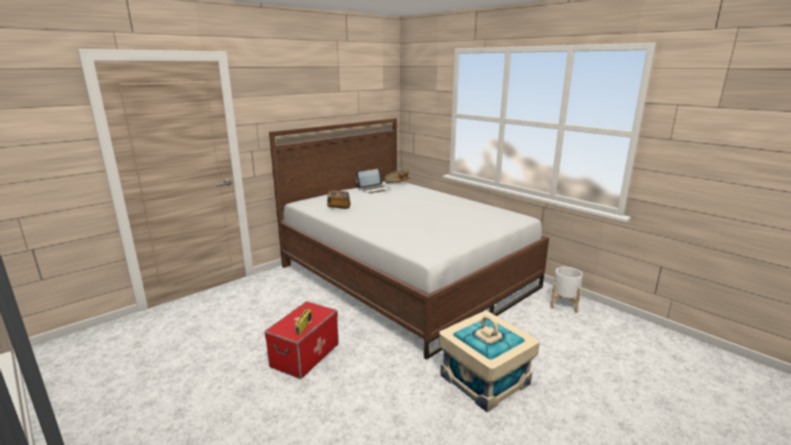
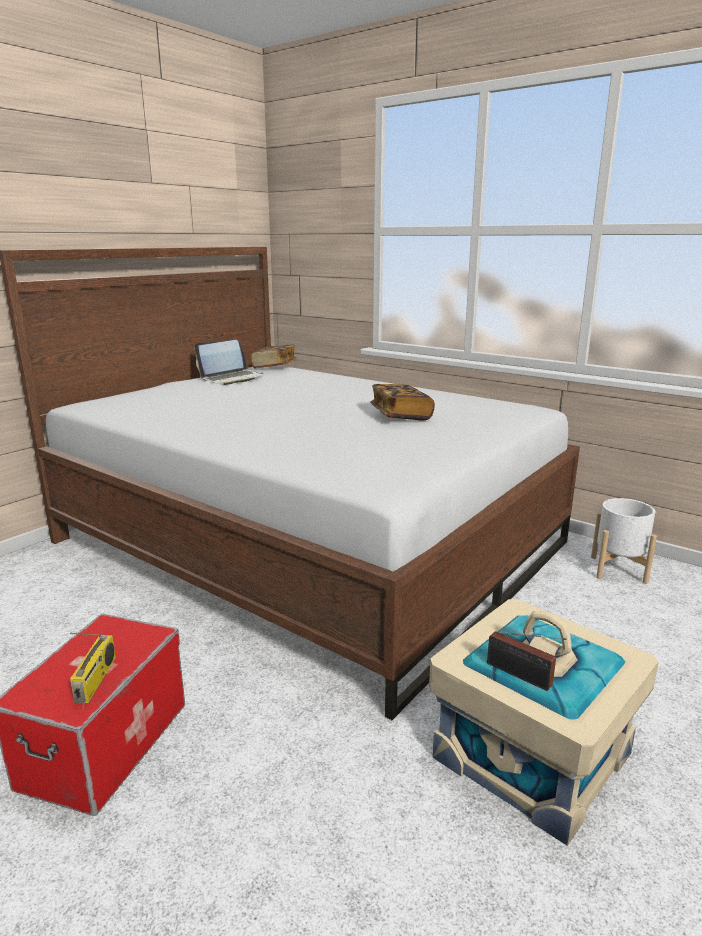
camera: 10 degrees left, 0 degrees up
(338, 205) = (164, 406): book -> book (400, 415)
(475, 341) = (522, 676): none -> radio

